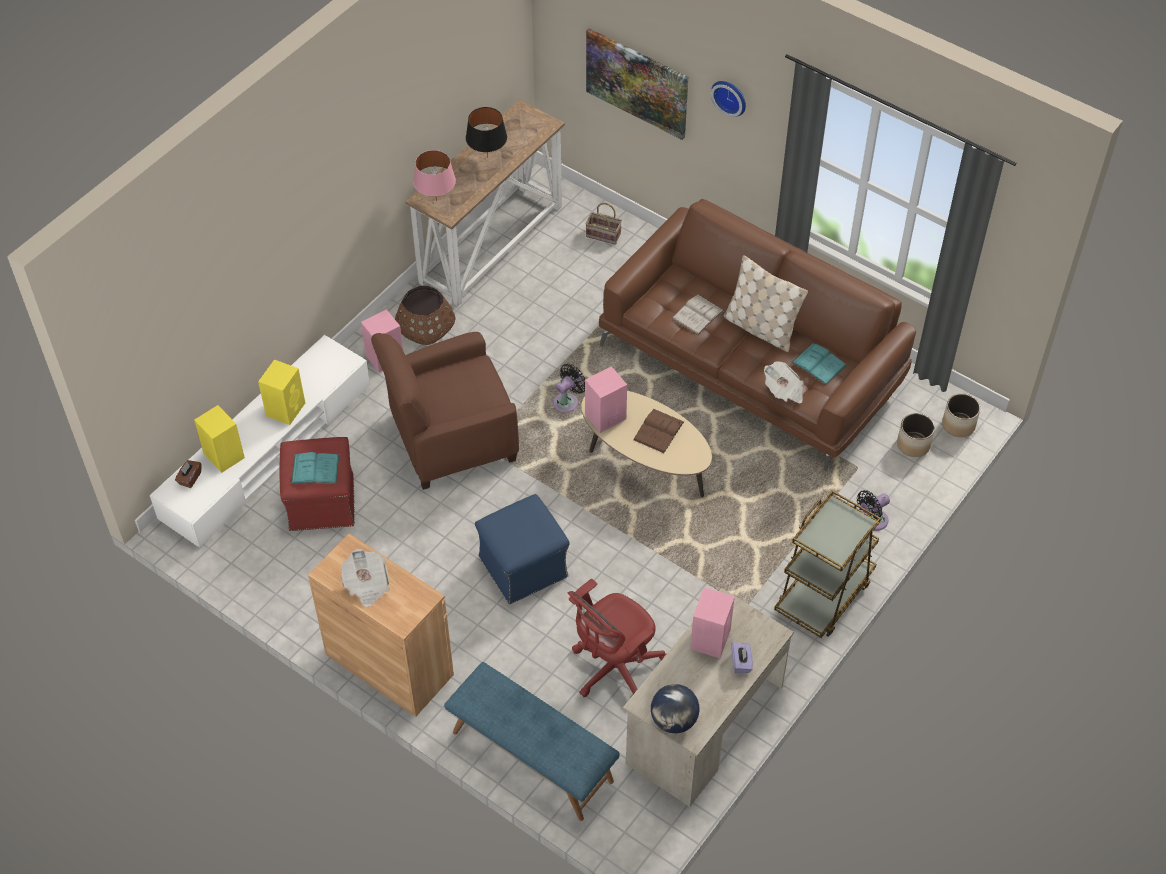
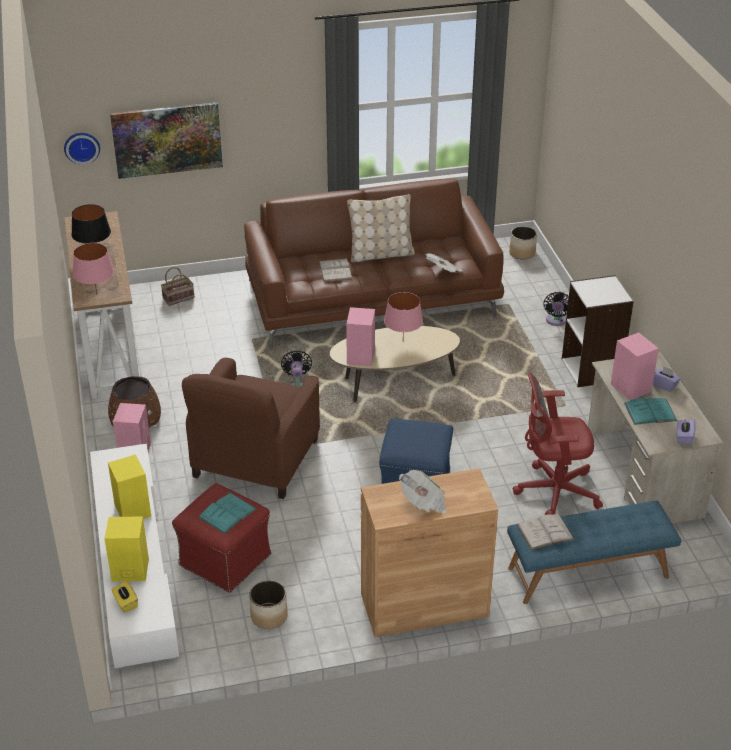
camera: 50 degrees left, 15 degrees down
(190, 478) = (125, 603): brown tissue box -> yellow tissue box
(492, 692) = (545, 532): none -> white book
(613, 669) = (553, 491): red office chair -> red office chair turned 90 degrees clockwise
(658, 431) = (403, 341): brown book -> pink table lamp
(673, 720) = (684, 438): globe -> purple tissue box
(730, 96) = (260, 96): wall clock -> wall clock (81, 147)
(819, 364) = (440, 248): turquoise book -> turquoise book (650, 412)
(823, 595) = (592, 370): brown cart -> white bookcase
(913, 445) = (516, 276): planter -> planter (269, 616)

